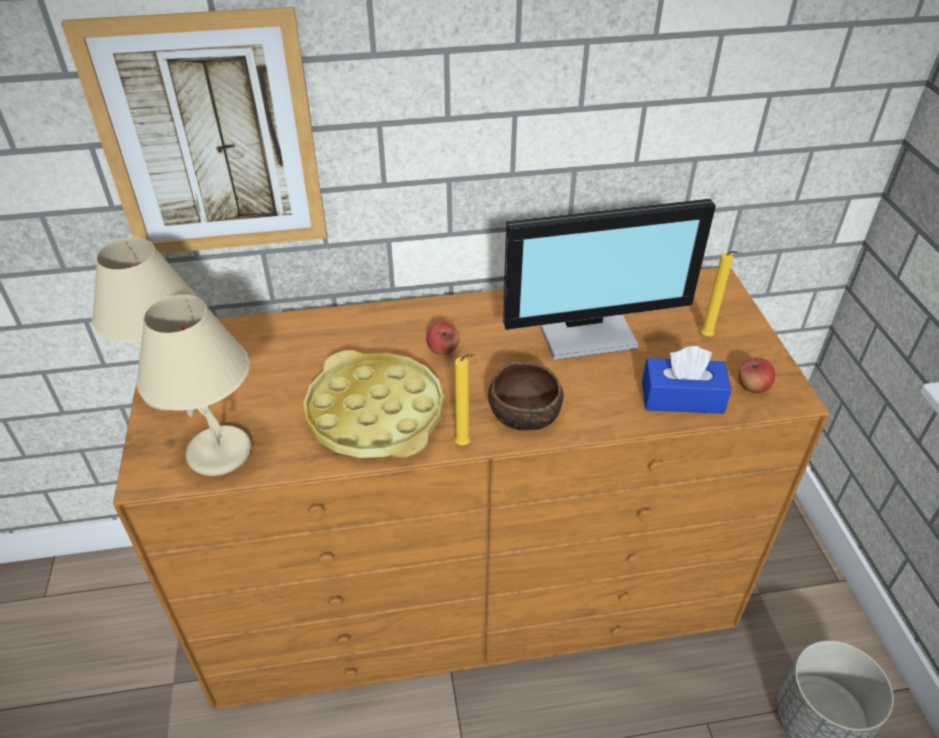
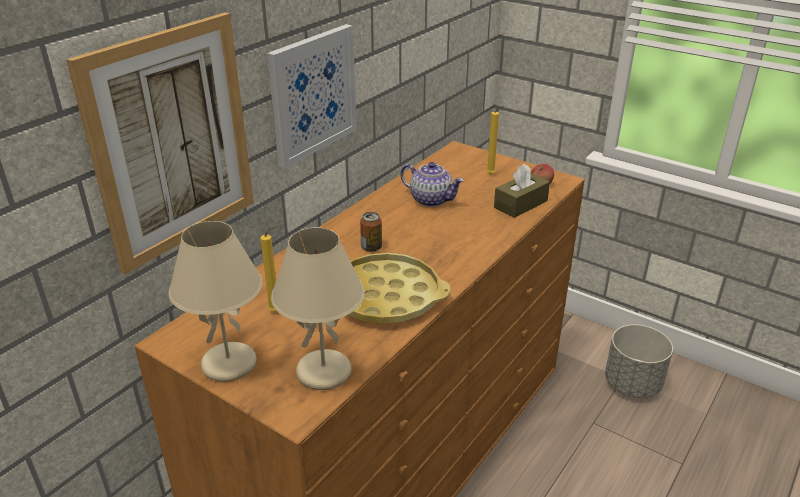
camera: 45 degrees left, 10 degrees down
(443, 350) = (371, 247): apple -> can
(445, 137) = (312, 94): none -> picture
(464, 445) = (457, 281): yellow candle -> yellow candle (276, 311)
(525, 414) = (464, 250): brown bowl -> none
(586, 329) = (430, 199): monitor -> teapot
(682, 398) = (520, 204): blue tissue box -> brown tissue box

